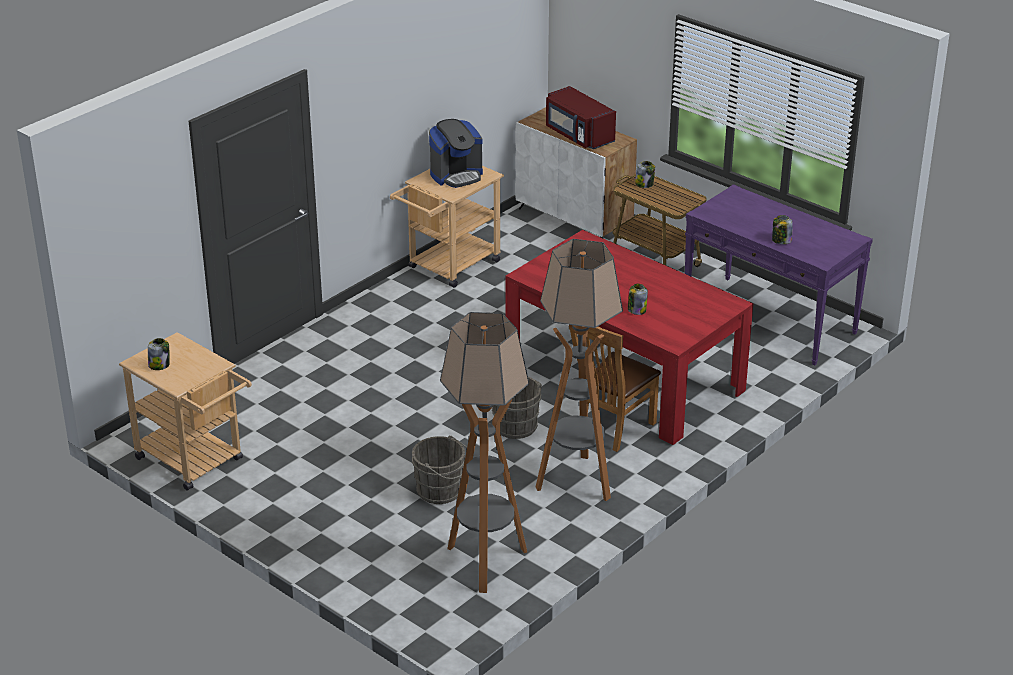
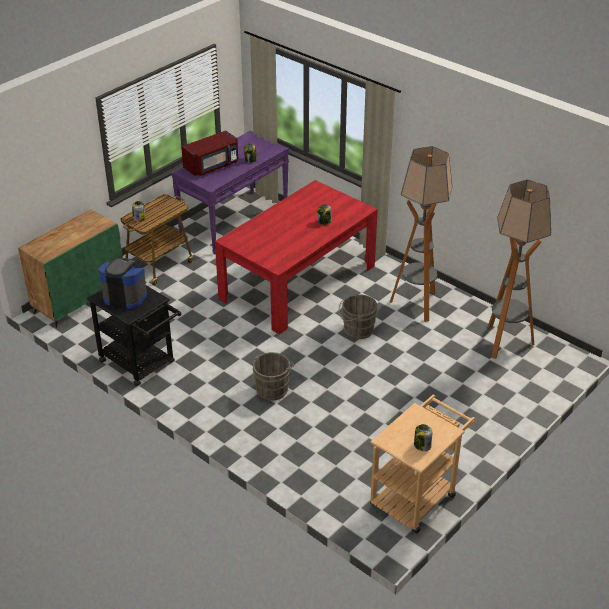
camera: 90 degrees left, 5 degrees up
(442, 491) = (435, 362): grey bucket -> grey bucket (273, 388)
(449, 267) = (141, 364): beige cart -> black cart
(456, 175) = (125, 296): coffee machine -> coffee machine turned 45 degrees counterclockwise
(574, 218) = (79, 299): white cabinet -> green cabinet
(578, 135) = (77, 234): red microwave -> red microwave (212, 166)
(612, 430) = (360, 289): brown chair -> none

